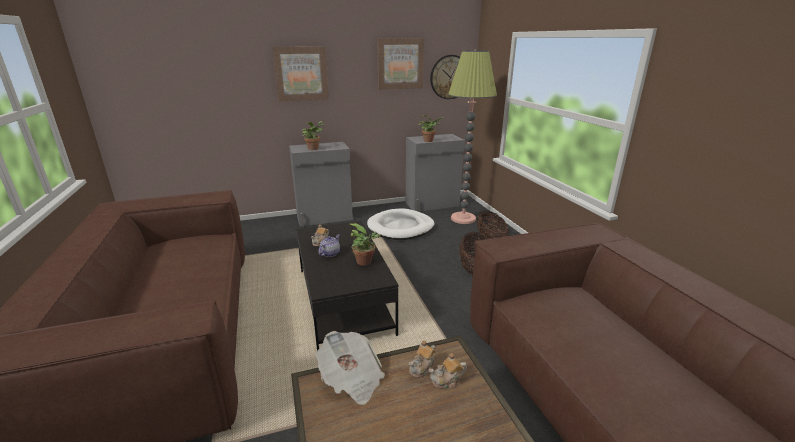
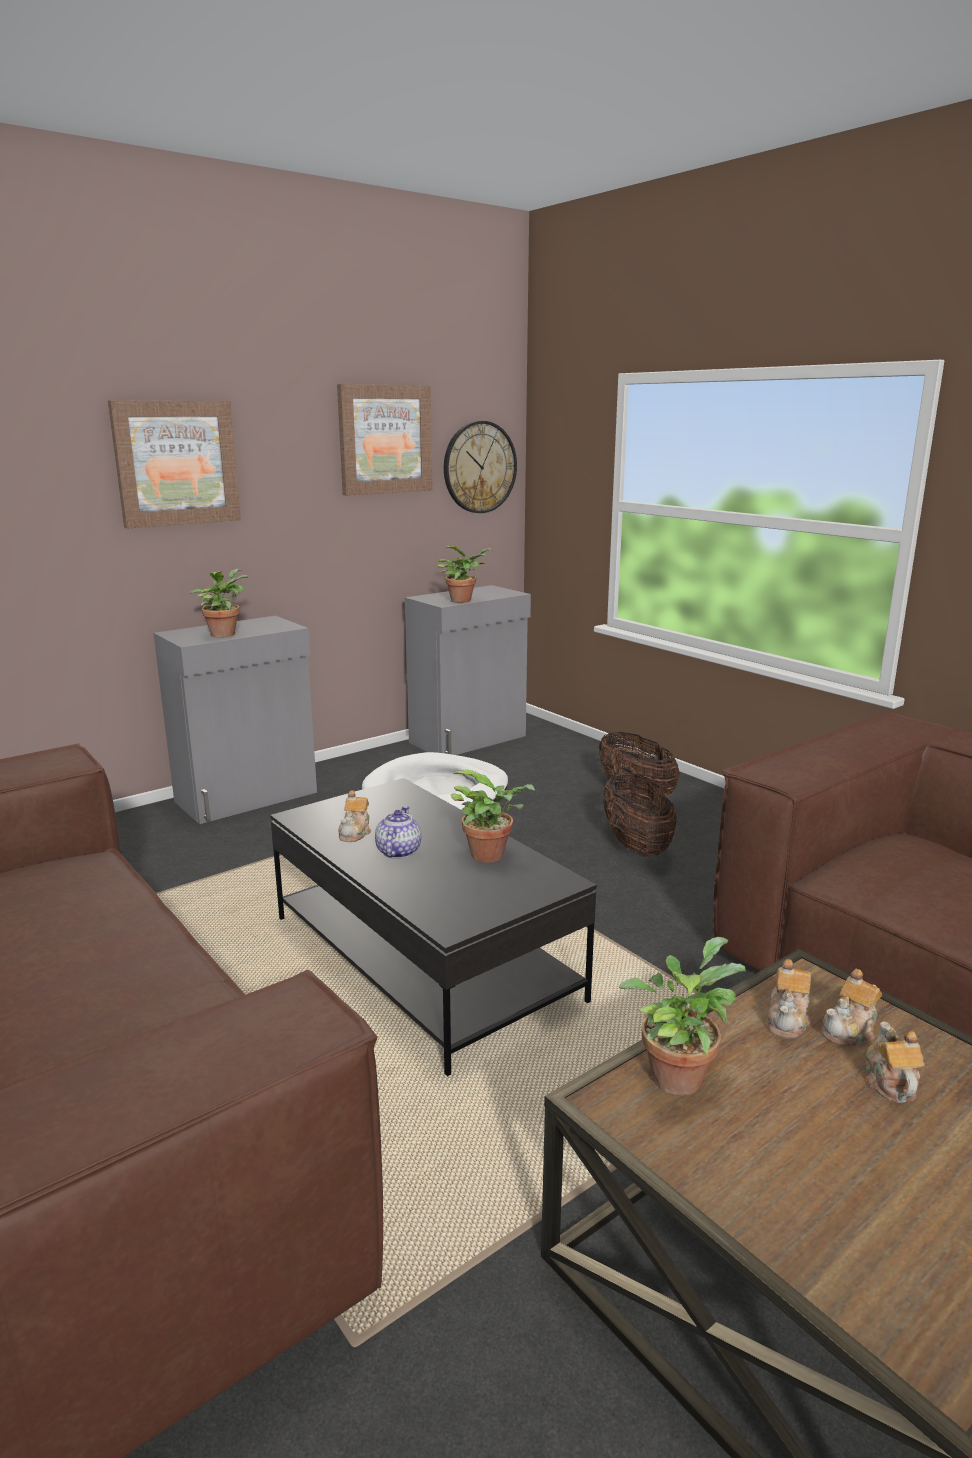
camera: 20 degrees left, 5 degrees down
(351, 379) = (677, 1073): newspaper -> potted plant
(442, 411) = (889, 1082): none -> teapot
(463, 218) = (551, 758): floor lamp -> none

